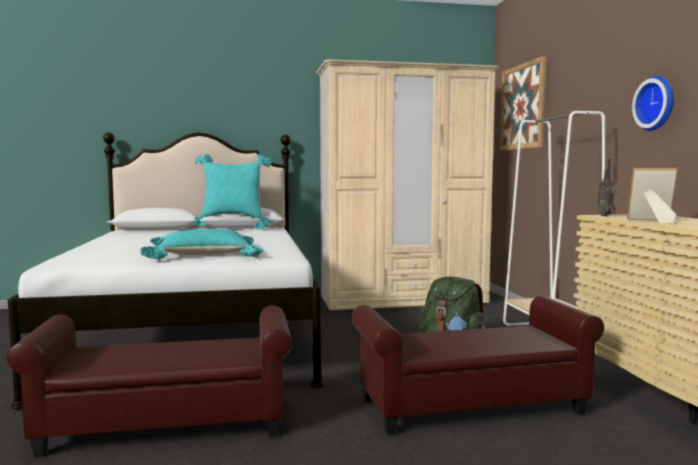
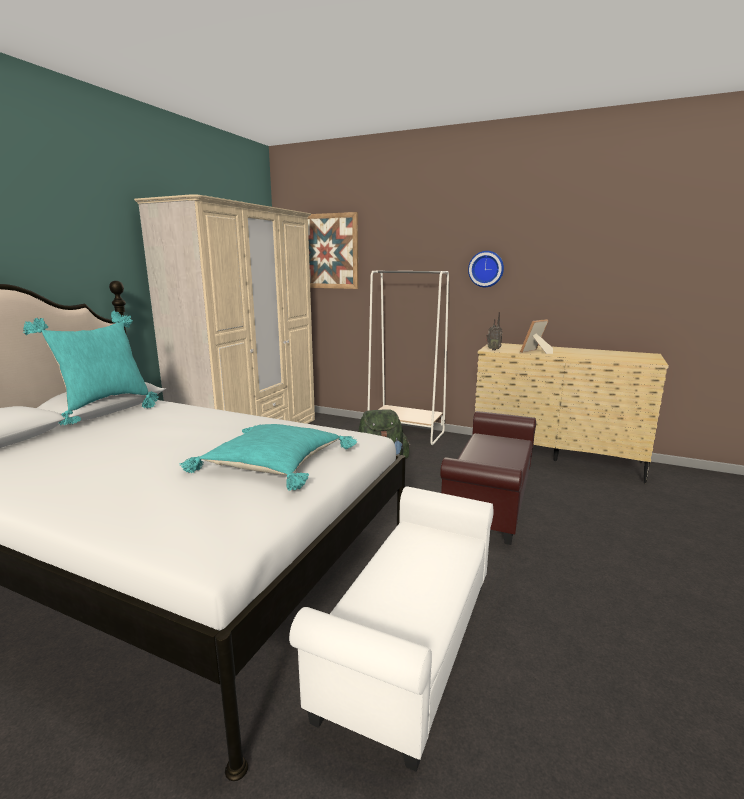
camera: 55 degrees left, 10 degrees up
(167, 425) = (409, 645): brown ottoman -> white ottoman

